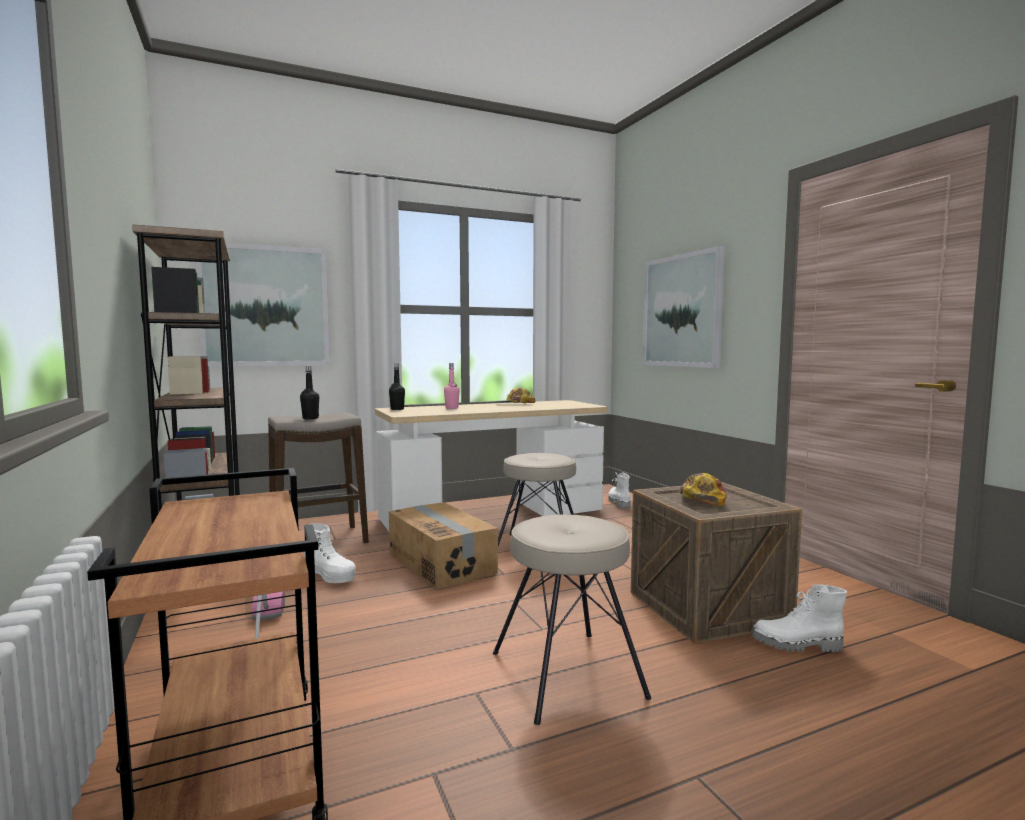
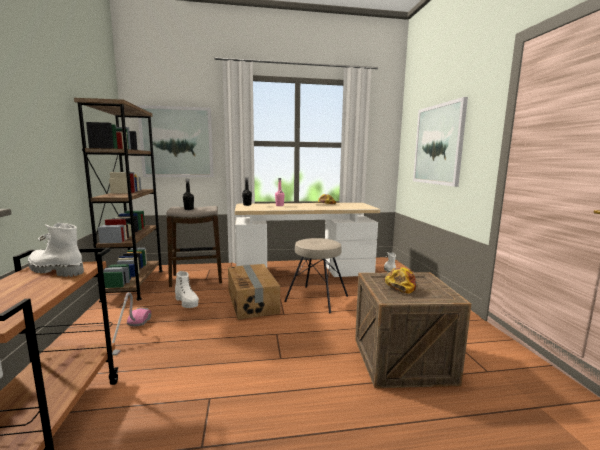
camera: 15 degrees right, 5 degrees up
(568, 673) = (274, 395): beige stool -> none
(797, 645) = (452, 404): white boot -> white boot (54, 270)

